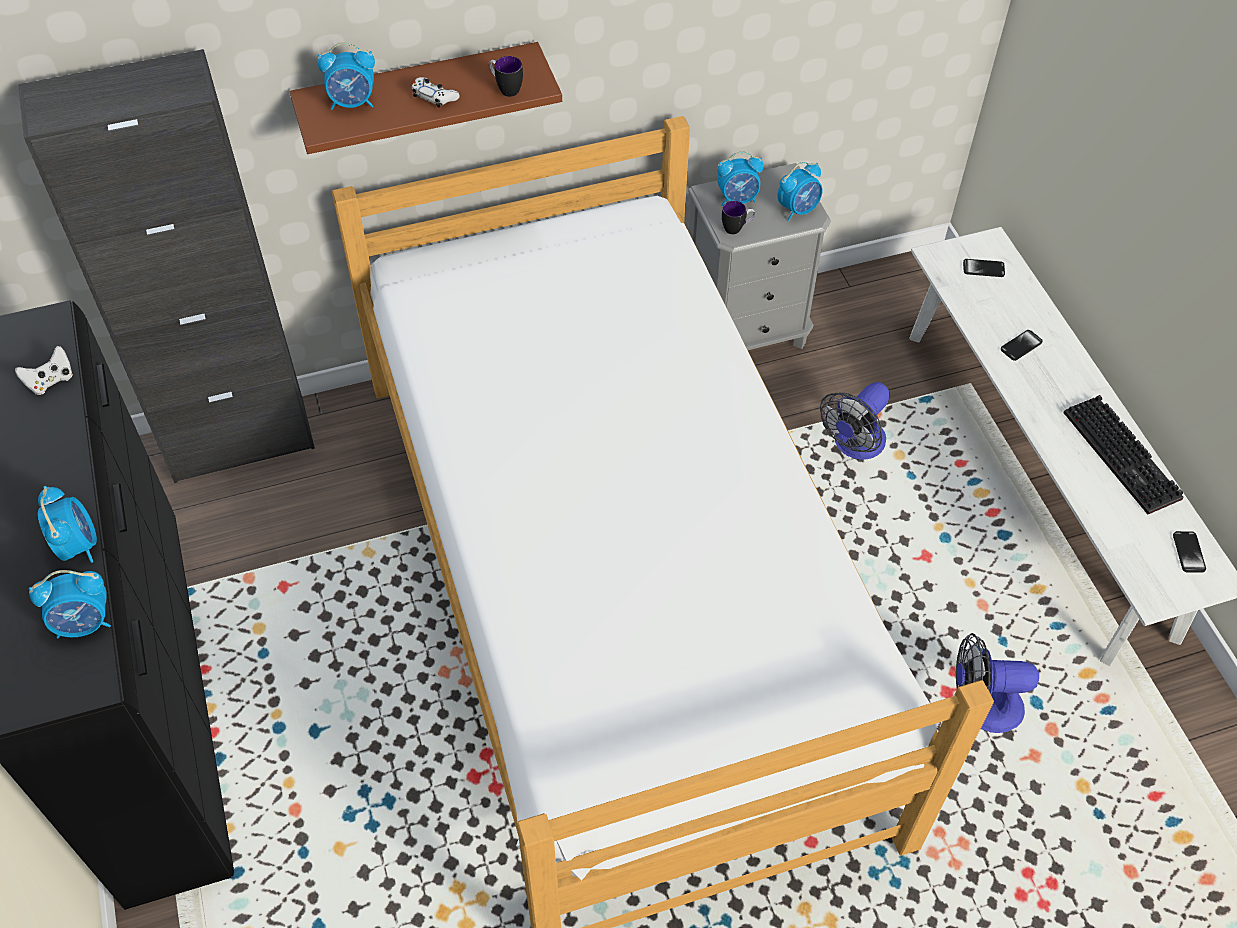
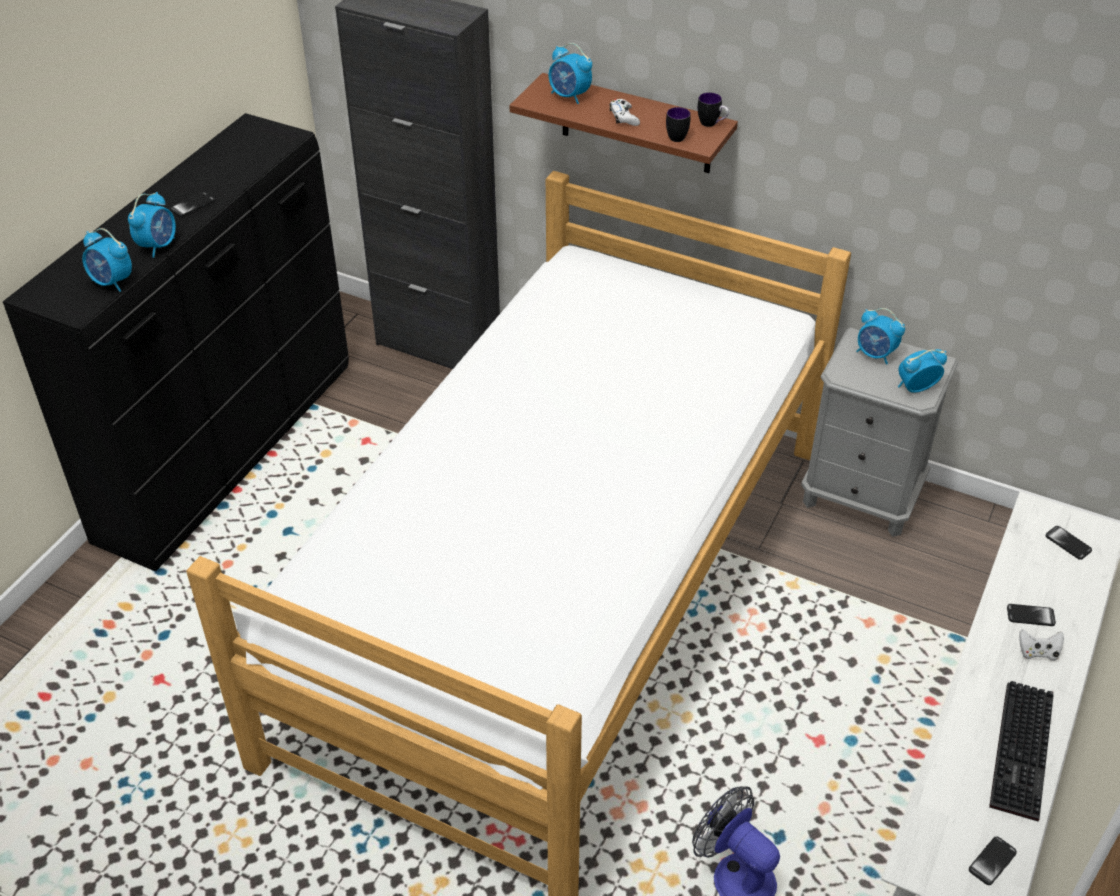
camera: 45 degrees right, 10 degrees down
(51, 381) = (251, 164): white game controller -> white game controller (1038, 652)
(51, 472) = (192, 205): none -> phone
(737, 228) = (849, 372): mug -> mug (712, 124)
(798, 209) = (915, 388): alarm clock -> alarm clock turned 150 degrees clockwise
(854, 446) = (854, 628): fan -> none

